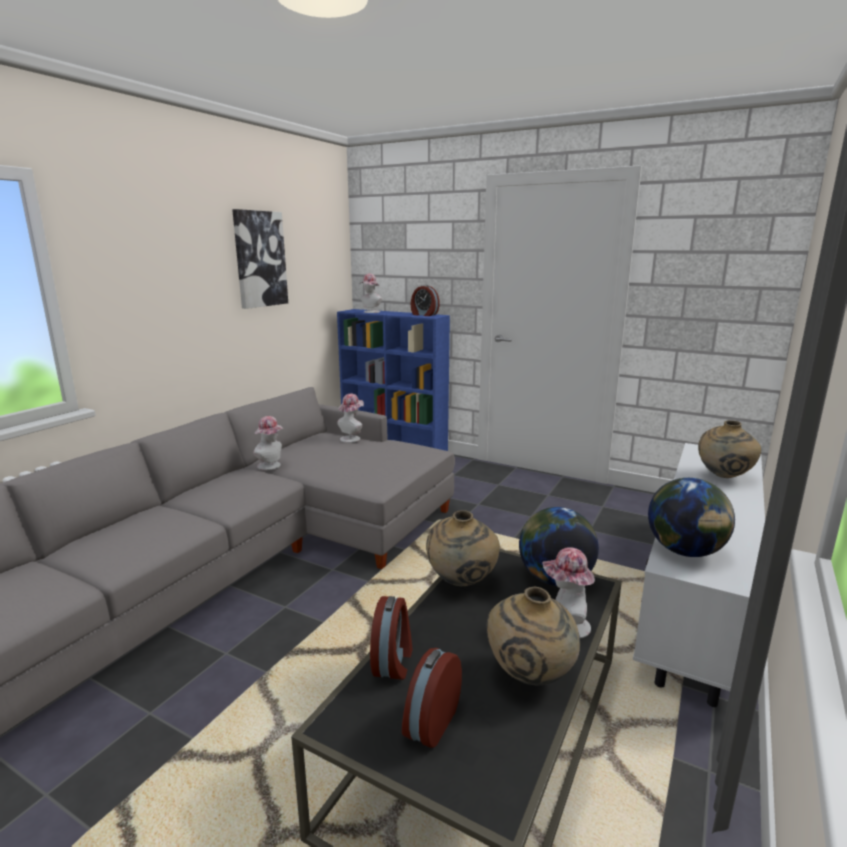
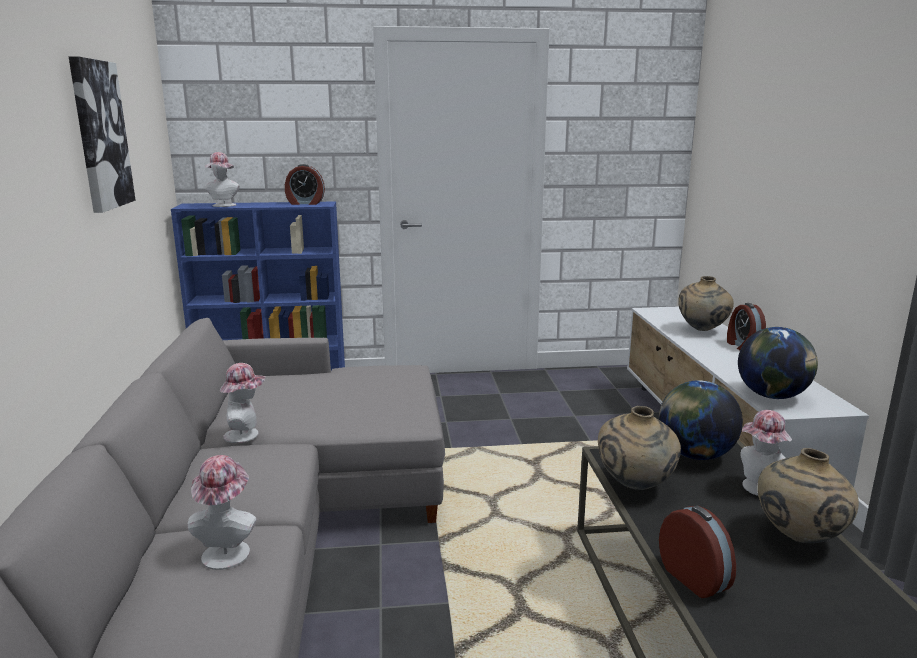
camera: 35 degrees left, 0 degrees up
(352, 438) = (298, 375): hat -> hat (227, 550)
(430, 721) = (796, 609): alarm clock -> alarm clock (742, 346)

